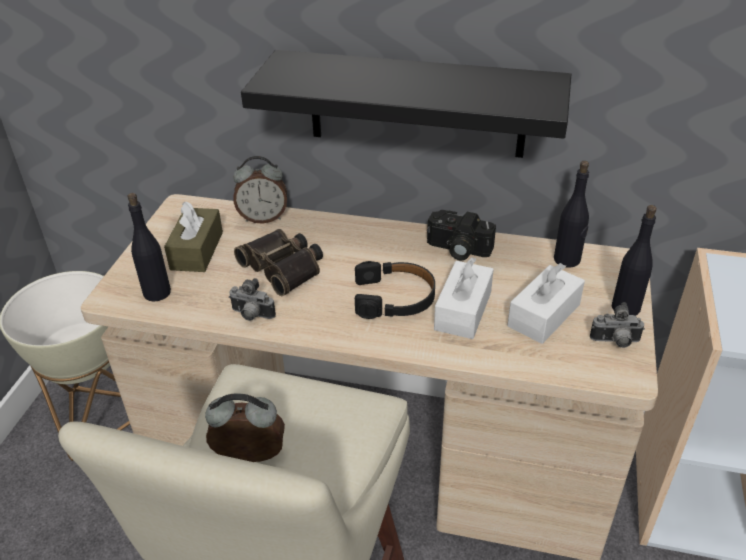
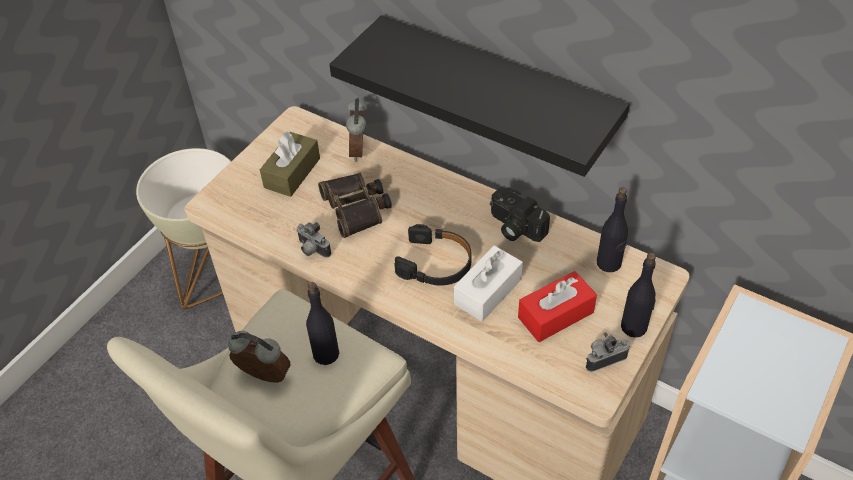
camera: 20 degrees right, 10 degrees up
(157, 292) = (246, 208): black bottle -> black bottle (326, 353)
(263, 218) = (360, 151): alarm clock -> alarm clock turned 75 degrees clockwise
(544, 315) = (555, 315): white tissue box -> red tissue box
(615, 342) = (603, 358): camera -> camera turned 135 degrees clockwise

